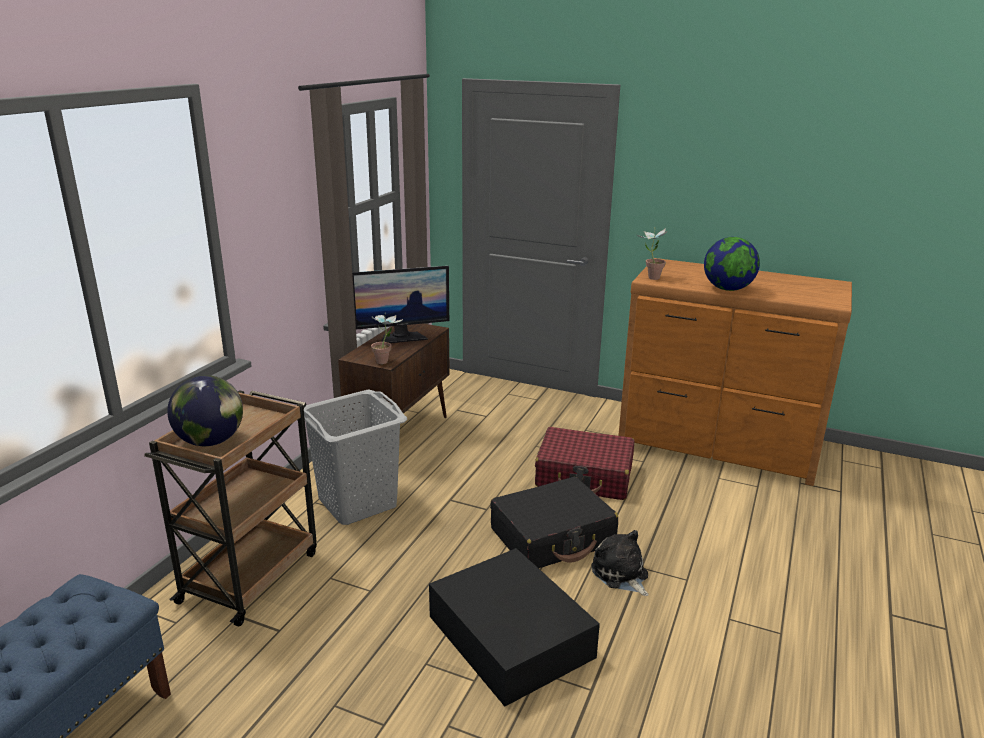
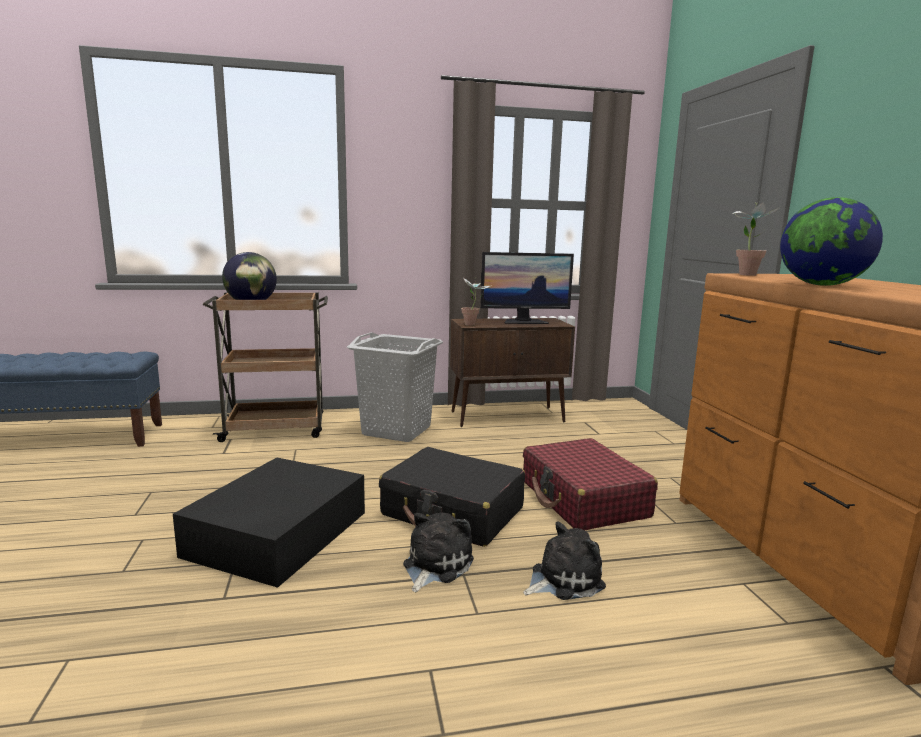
camera: 55 degrees right, 10 degrees down
(402, 337) = (524, 322): monitor -> monitor turned 45 degrees counterclockwise
(674, 532) = (563, 579): none -> plush toy

